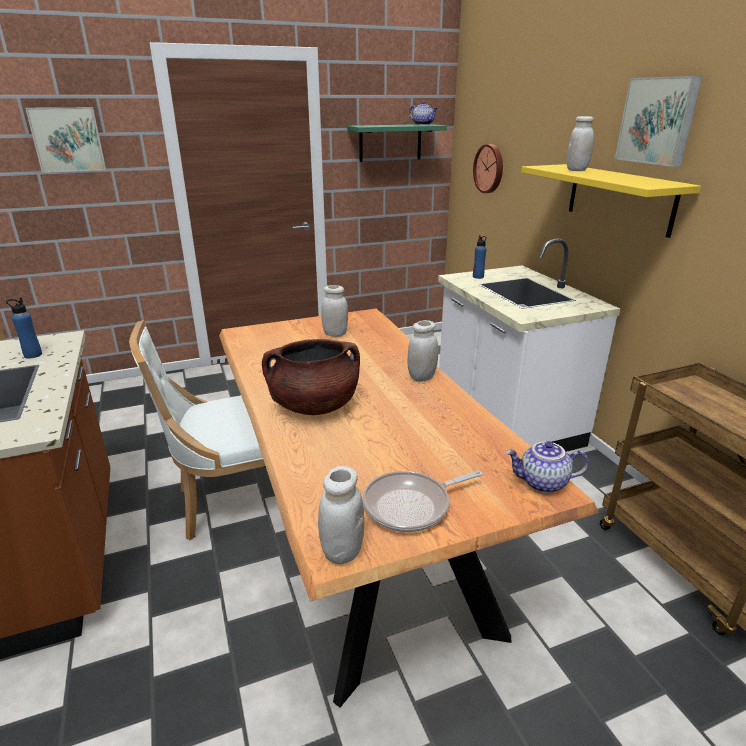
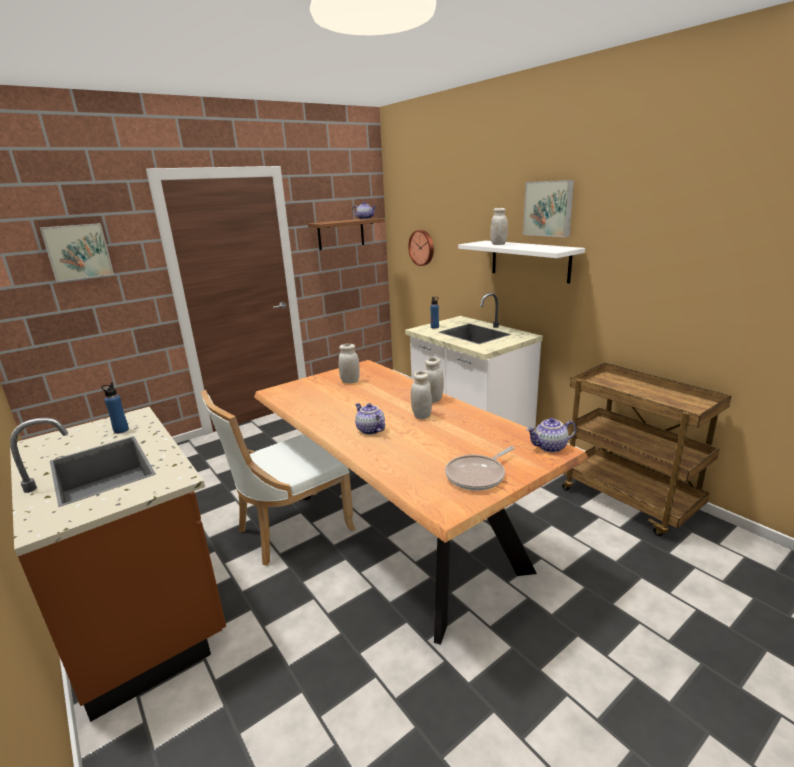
camera: 15 degrees left, 5 degrees down
(314, 406) = (369, 430): brown cooking pot -> teapot
(342, 551) = (451, 509): white jar -> white jar (421, 415)
(390, 142) = (341, 234): green shelf -> brown shelf
(619, 198) = (529, 260): yellow shelf -> white shelf

